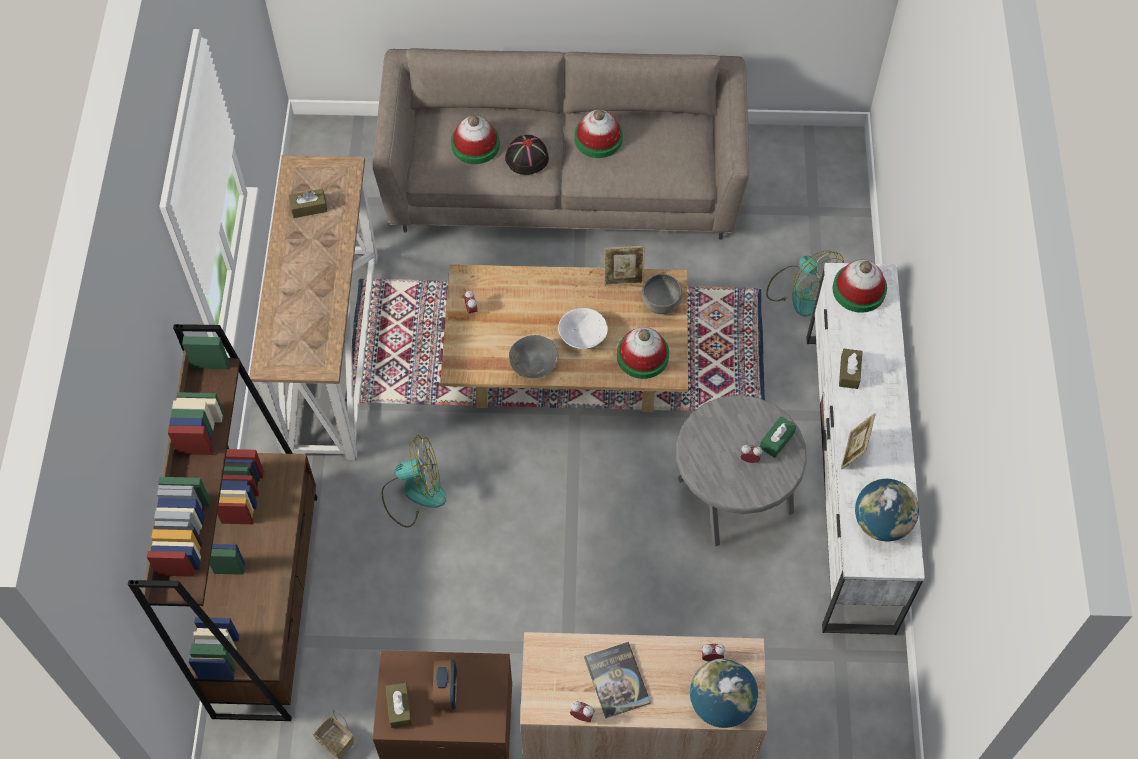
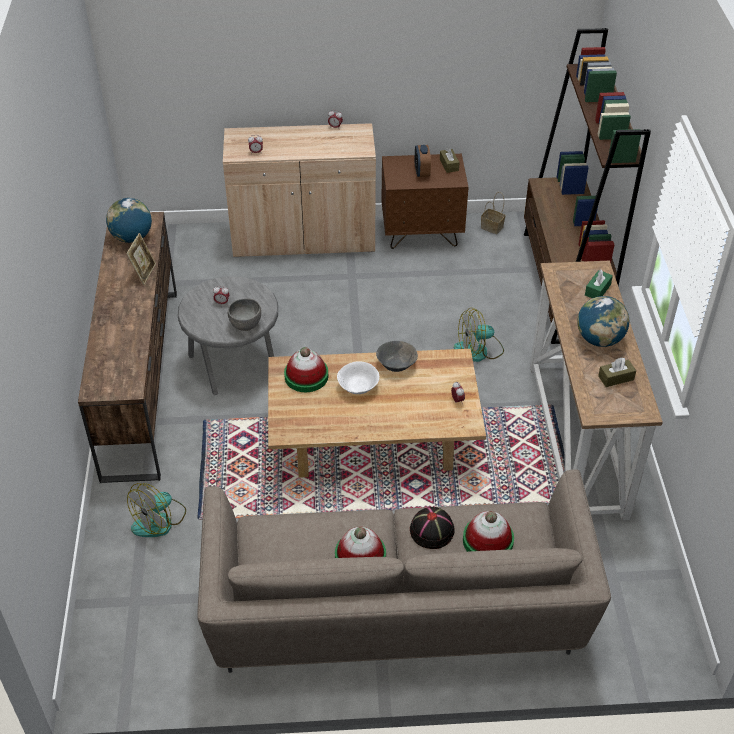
camera: 175 degrees right, 15 degrees down
(617, 680) = (315, 141): book -> none
(623, 278) = (326, 434): picture frame -> none
(660, 304) = (291, 415): grey bowl -> grey bowl (245, 325)
(720, 704) = (251, 135): globe -> globe (599, 339)
(777, 440) = (199, 315): green tissue box -> green tissue box (597, 290)
(800, 290) = (159, 520): fan -> fan turned 105 degrees counterclockwise
(848, 479) = (142, 379): white tv stand -> brown tv stand
(849, 372) = (137, 321): brown tissue box -> none
(859, 290) = (116, 379): hat -> none

